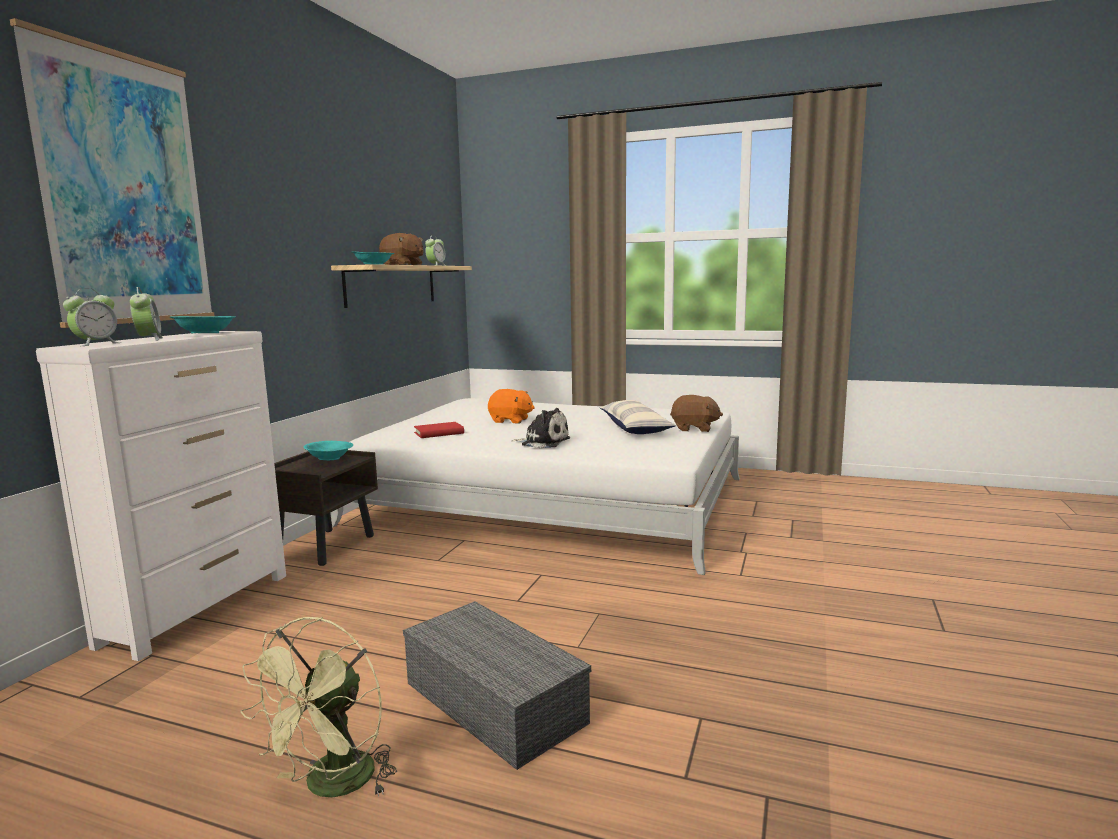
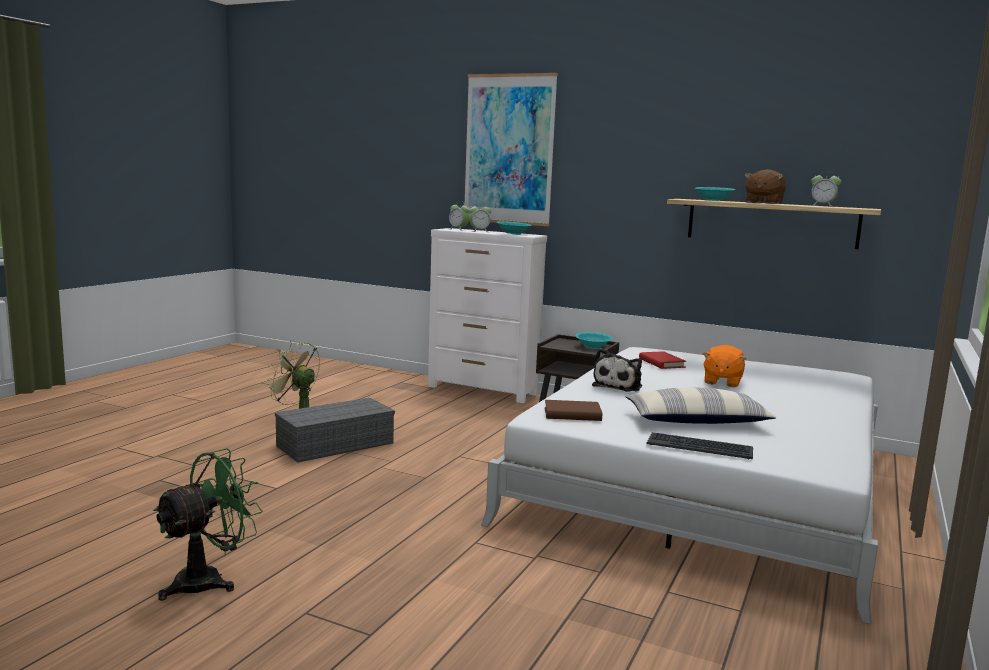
camera: 95 degrees right, 0 degrees up
(651, 452) = (572, 414): none -> brown book
(694, 429) = (699, 446): brown plush toy -> keyboard
(969, 698) = (209, 580): none -> green fan

